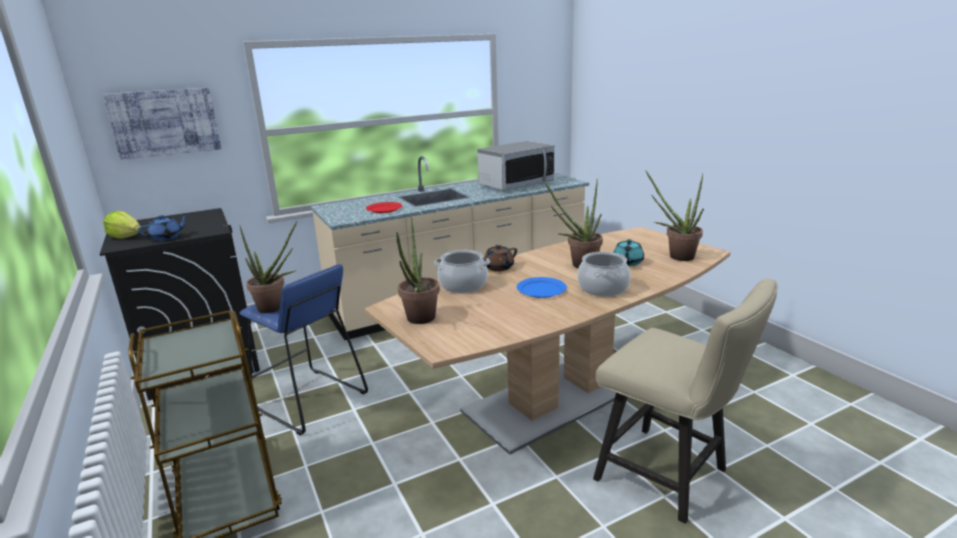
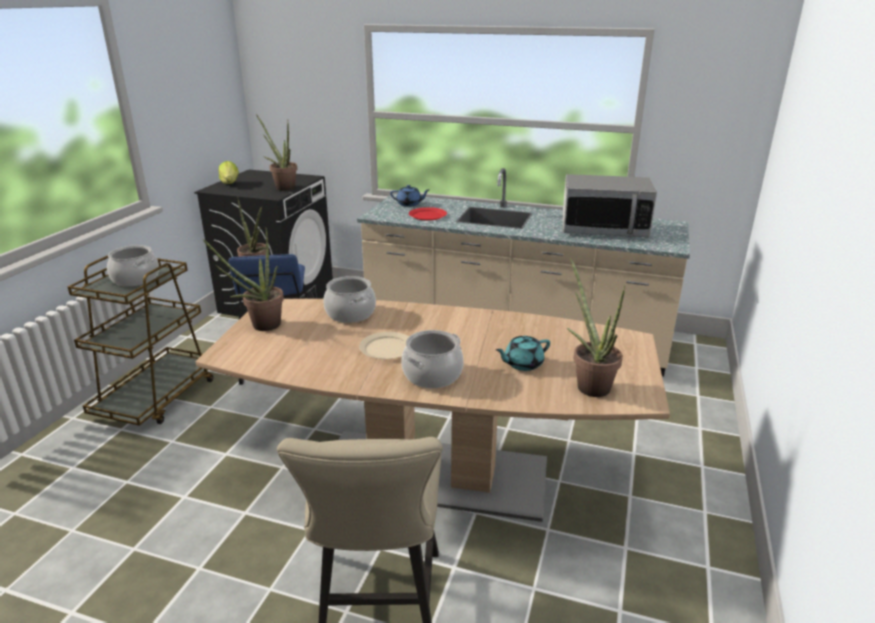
camera: 45 degrees right, 5 degrees up
(165, 122) = (298, 93): picture -> none
(167, 237) = (243, 191): blue teapot -> blue teapot (409, 204)
(192, 347) = (135, 279): none -> cooking pot
(498, 268) = (410, 311): brown teapot -> none
(541, 289) = (387, 348): blue plate -> beige plate
(578, 265) = (474, 343): potted plant -> potted plant (282, 187)

